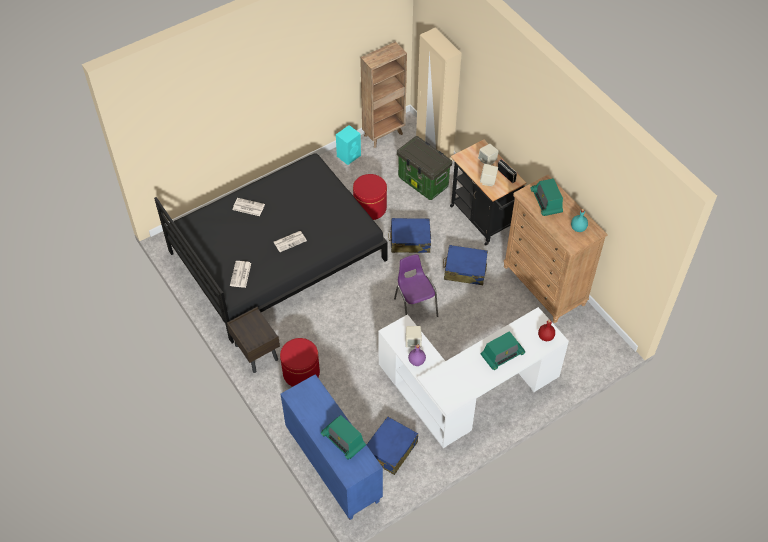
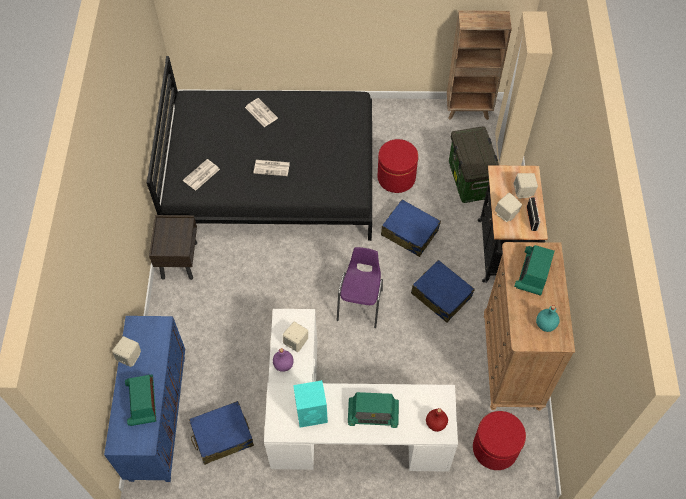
camera: 35 degrees right, 5 degrees up
(301, 373) = (202, 305): red ottoman -> red ottoman (495, 448)
(308, 418) = (130, 357): none -> beige speaker
(349, 155) = (417, 114): turquoise speaker -> turquoise speaker (312, 413)

